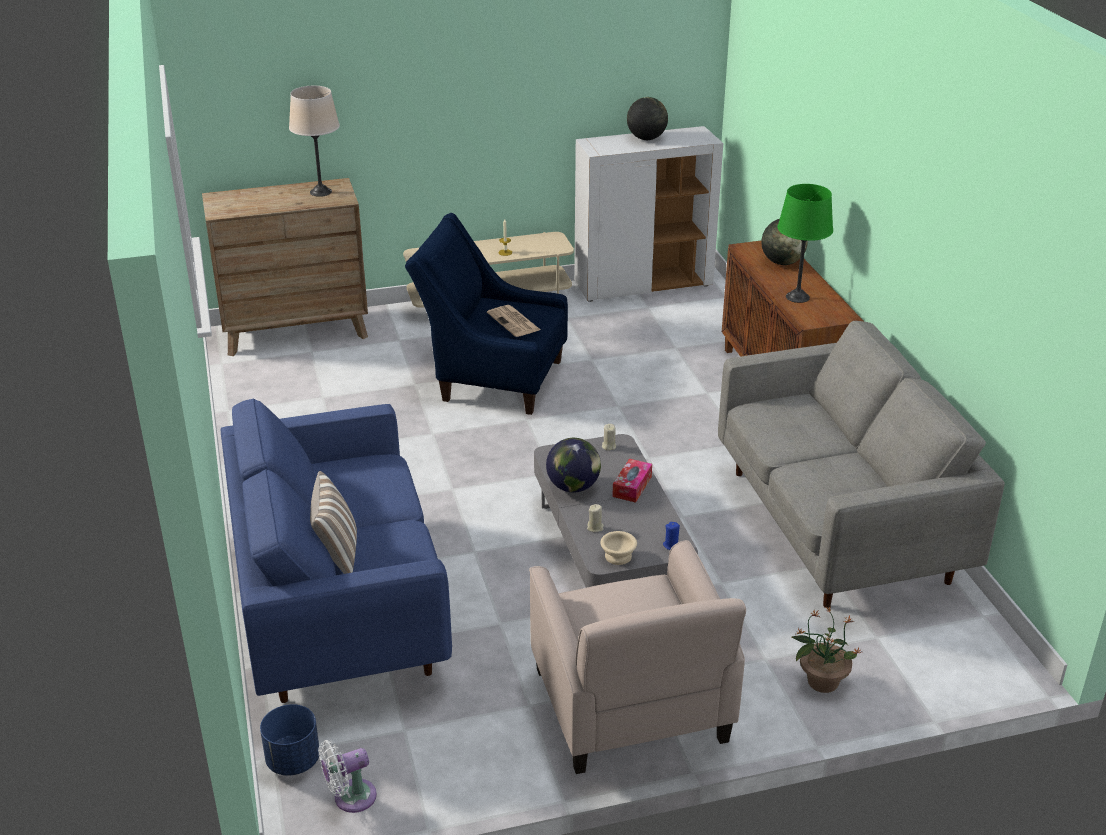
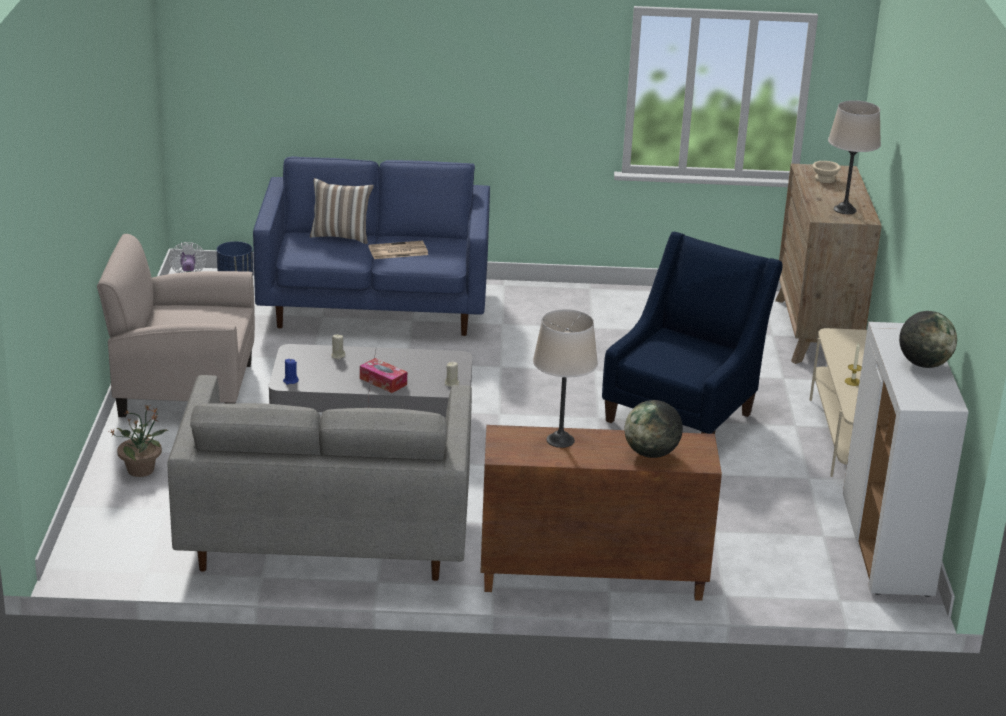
camera: 105 degrees right, 5 degrees down
(514, 322) = (669, 352): newspaper -> newspaper (397, 251)
(573, 487) = (400, 357): globe -> none
(618, 556) = (295, 357): beige bowl -> beige bowl (825, 179)
(797, 297) = (560, 440): green table lamp -> beige table lamp

